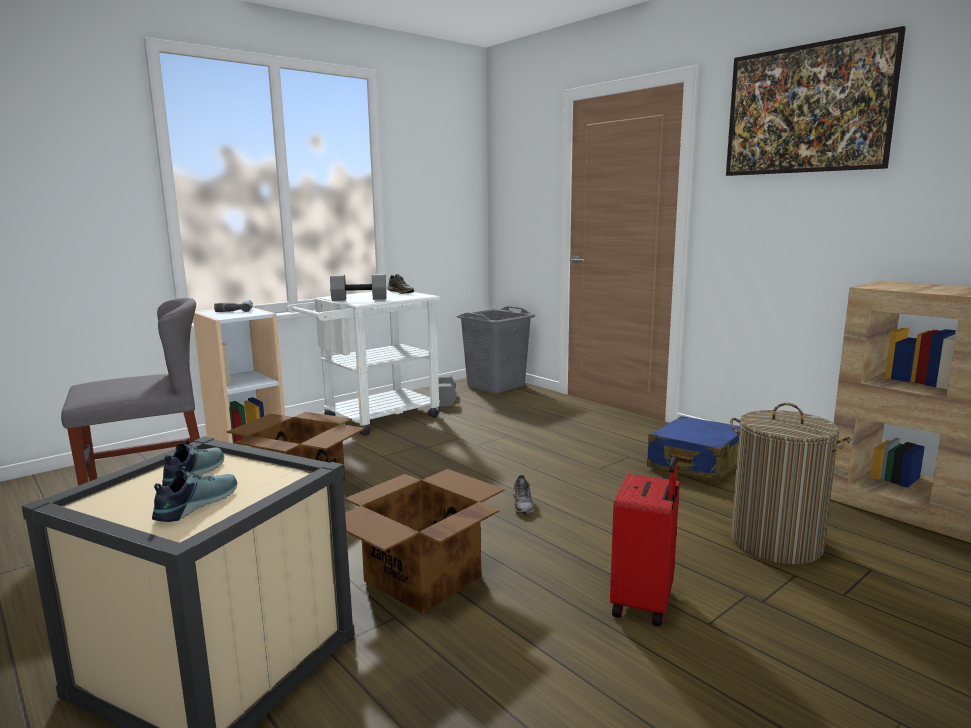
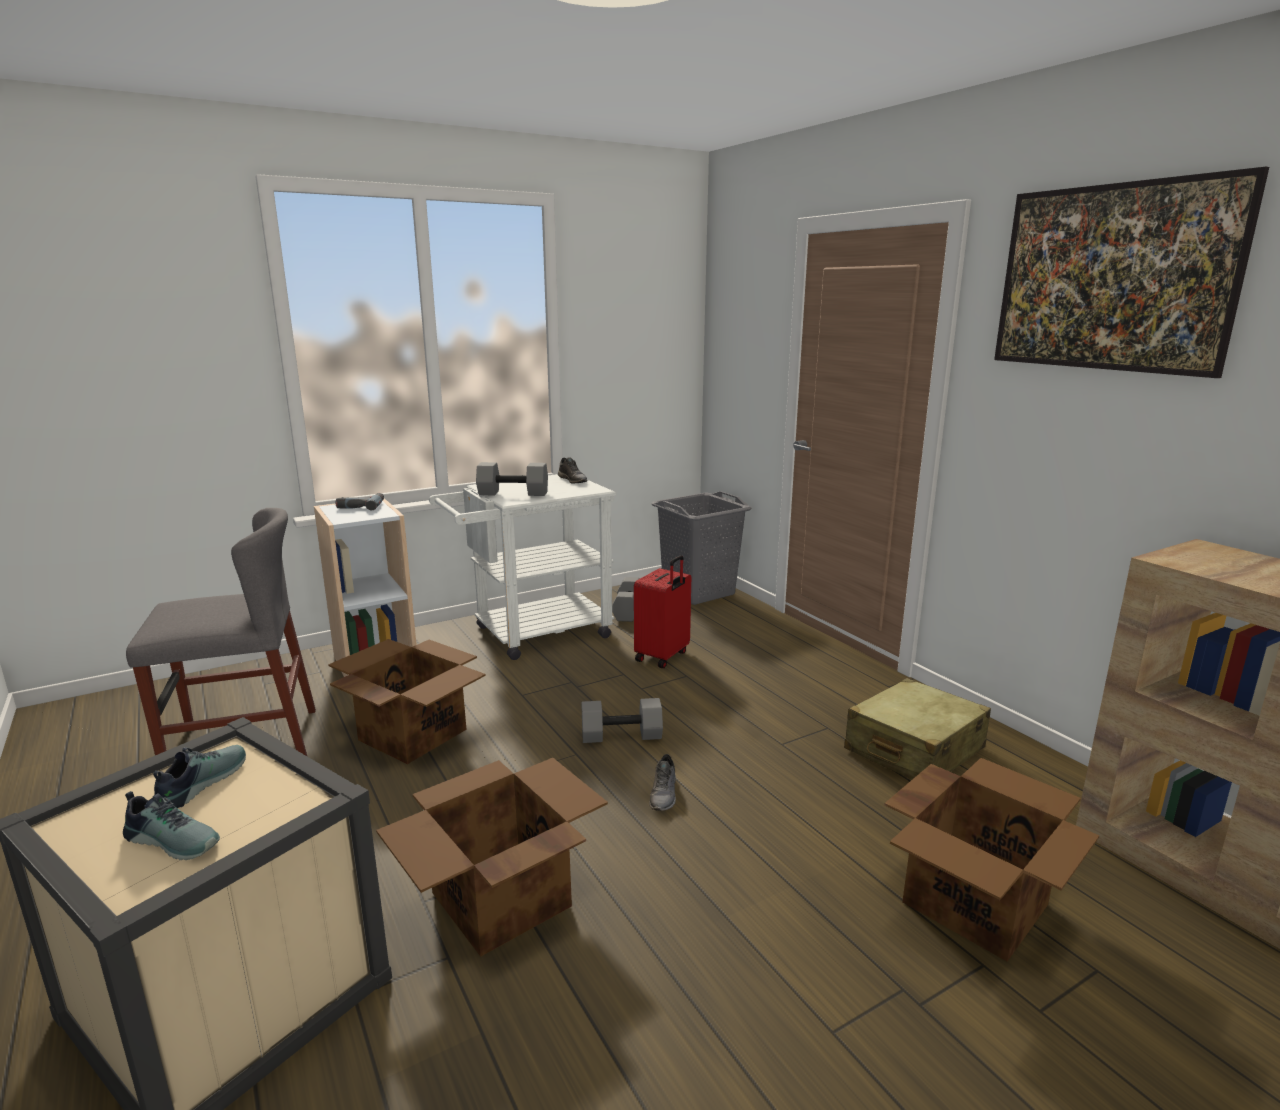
camera: 10 degrees right, 5 degrees up
(195, 504) = (175, 840): shoe -> shoe turned 75 degrees clockwise
(474, 474) = (621, 736): none -> grey dumbbell
(644, 603) = (760, 982): red suitcase -> red suitcase (663, 656)
(696, 464) = (914, 750): blue suitcase -> beige suitcase
(776, 542) = (976, 902): laundry basket -> cardboard box

